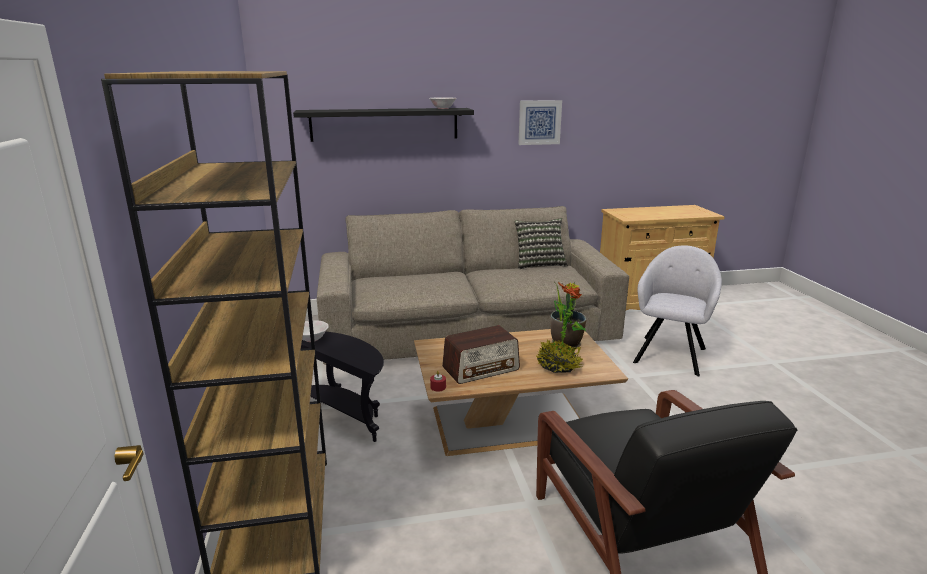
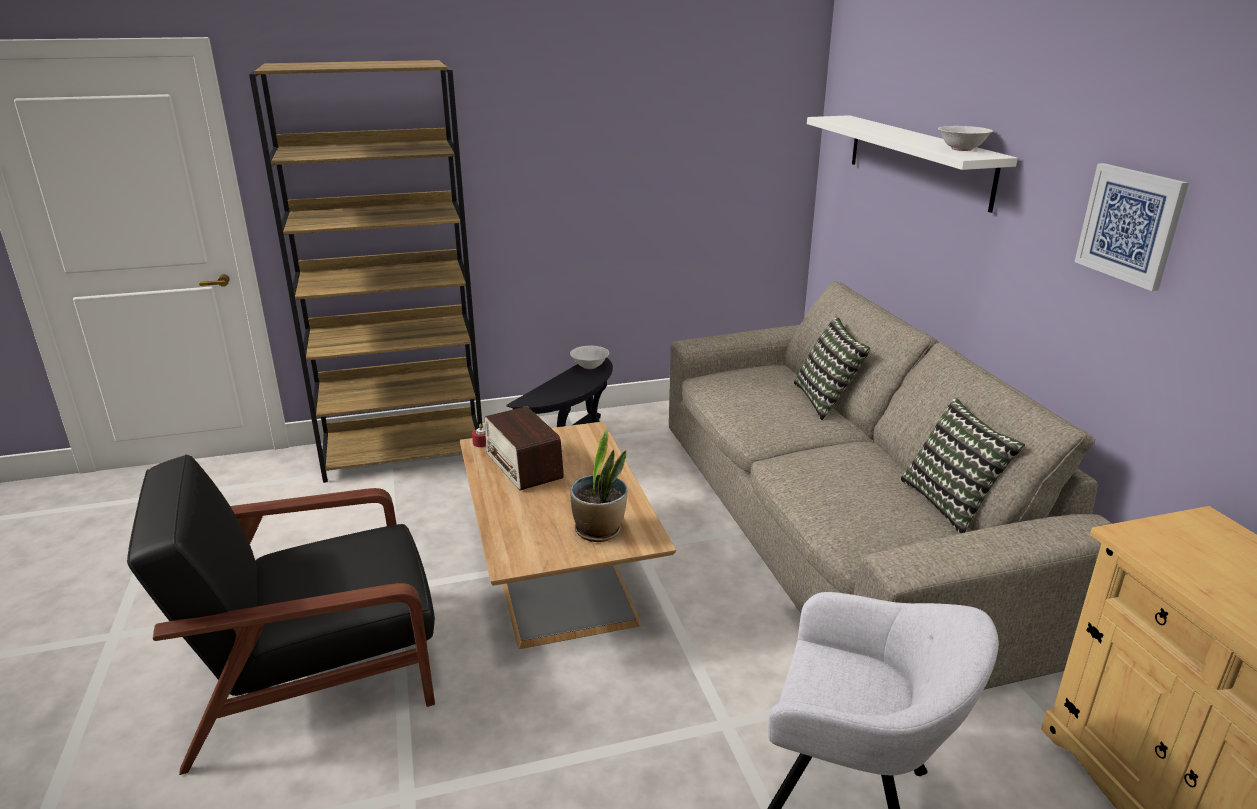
camera: 85 degrees right, 5 degrees up
(384, 124) = (917, 159): black shelf -> white shelf
(422, 272) = (826, 400): none -> pillow
(559, 366) = (529, 522): potted plant -> none

